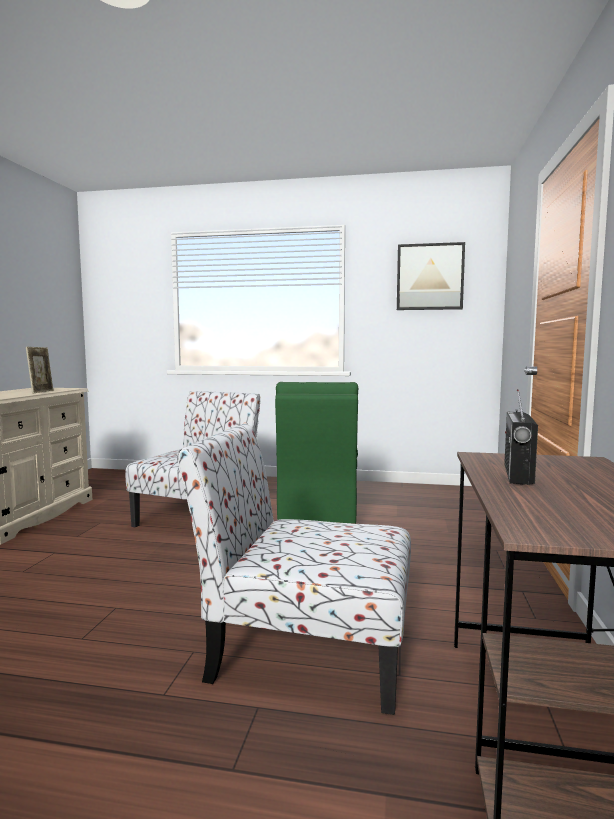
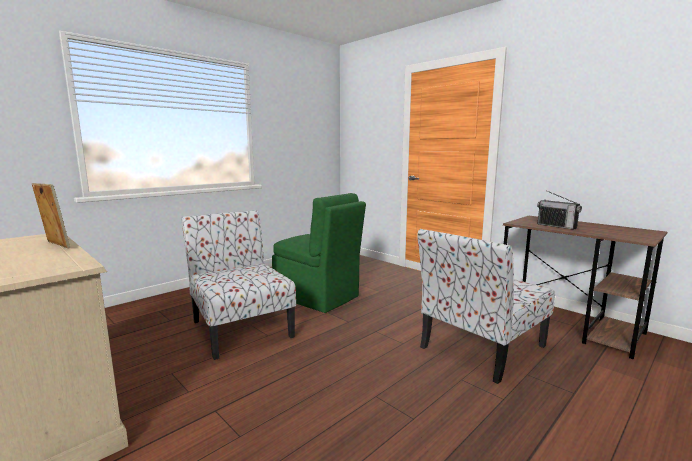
camera: 55 degrees left, 5 degrees up
(430, 277) = (304, 113): picture -> none

